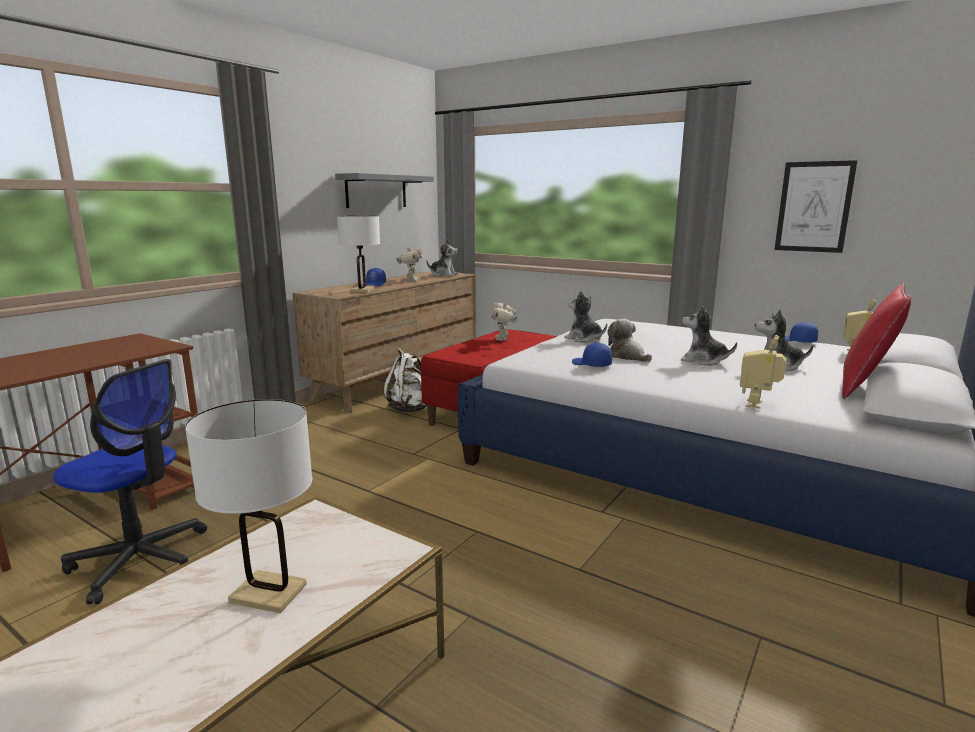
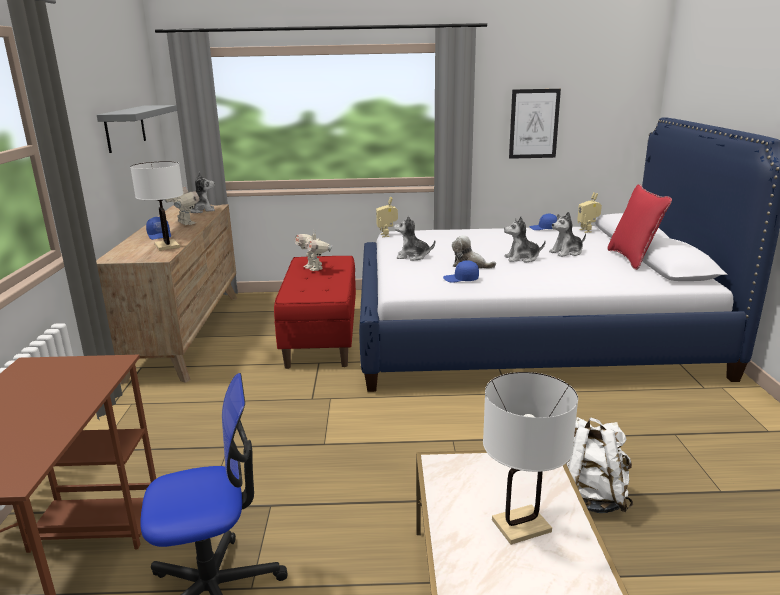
camera: 35 degrees left, 5 degrees up
(411, 409) = (245, 358): white backpack -> white backpack (589, 498)
(758, 404) = (605, 285): toy robot -> toy robot (387, 235)

